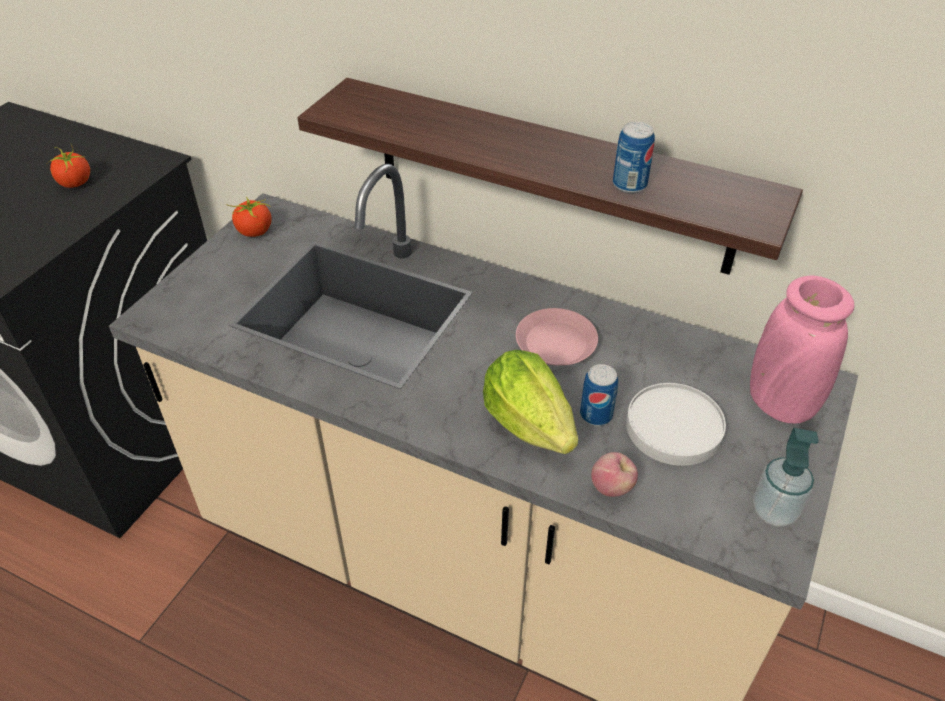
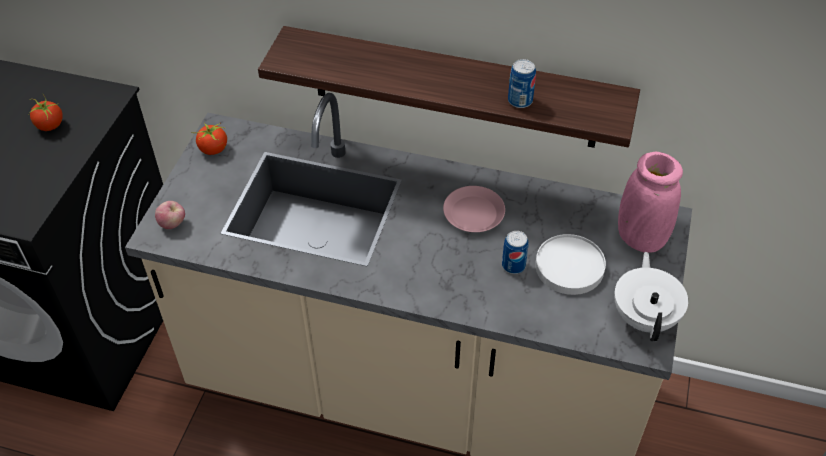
camera: 10 degrees left, 5 degrees up
(529, 423) = (467, 279): lettuce -> none
(612, 487) = (534, 317): apple -> apple (173, 224)
(774, 511) = (645, 317): soap dispenser -> white teapot

